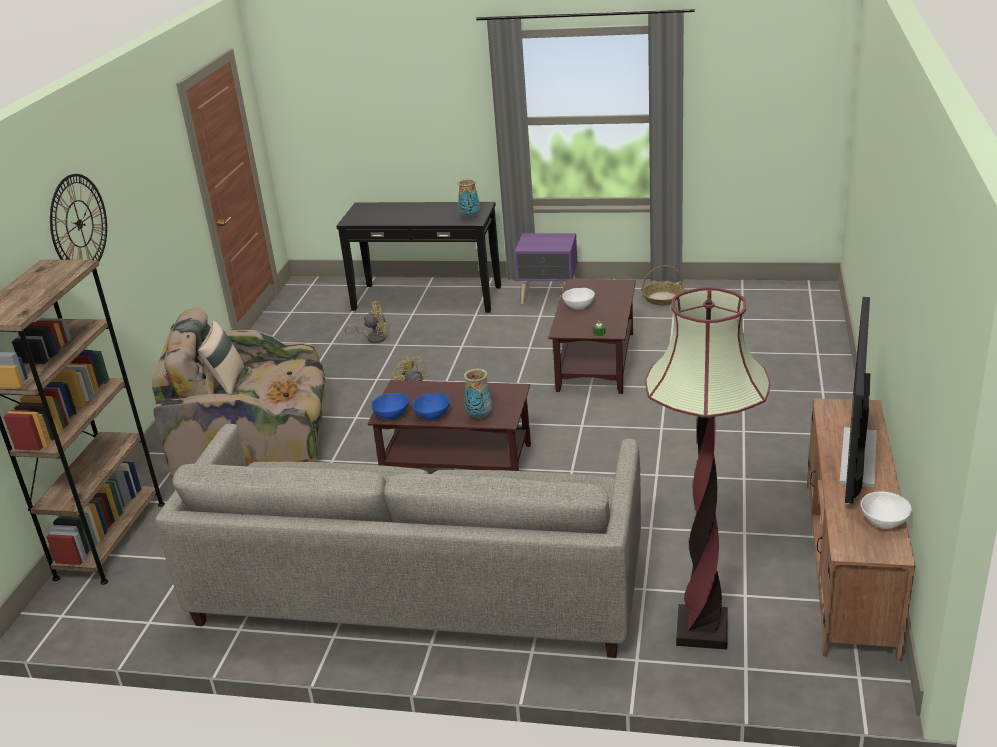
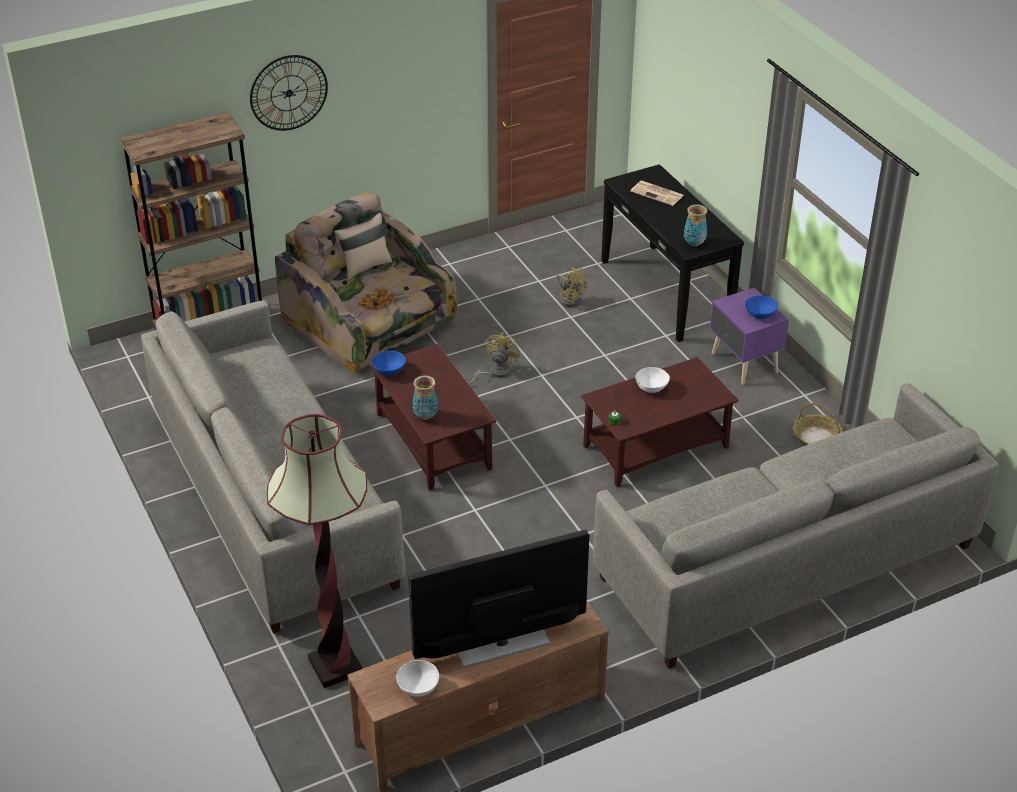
camera: 50 degrees right, 10 degrees up
(389, 212) = (658, 193): none -> newspaper
(432, 415) = (405, 391): blue bowl -> blue bowl (760, 315)
(783, 354) = (786, 562): none -> grey sofa

